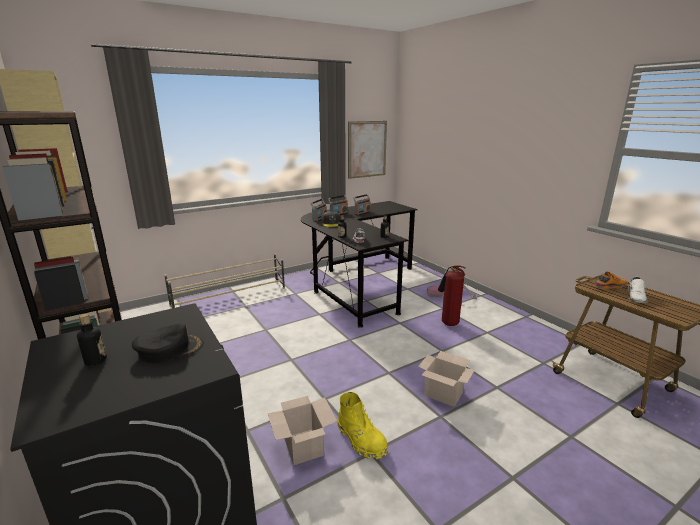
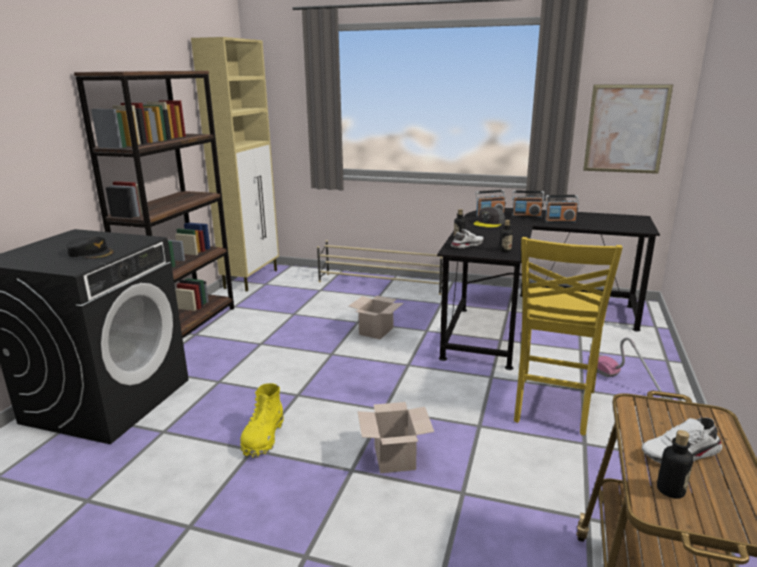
camera: 50 degrees right, 0 degrees up
(95, 361) = (62, 246): bottle -> bottle (670, 490)
(302, 446) = (226, 413): cardboard box -> cardboard box (376, 330)
(448, 323) = (552, 406): fire extinguisher -> yellow chair
(608, 286) = (681, 422): orange shoe -> none

